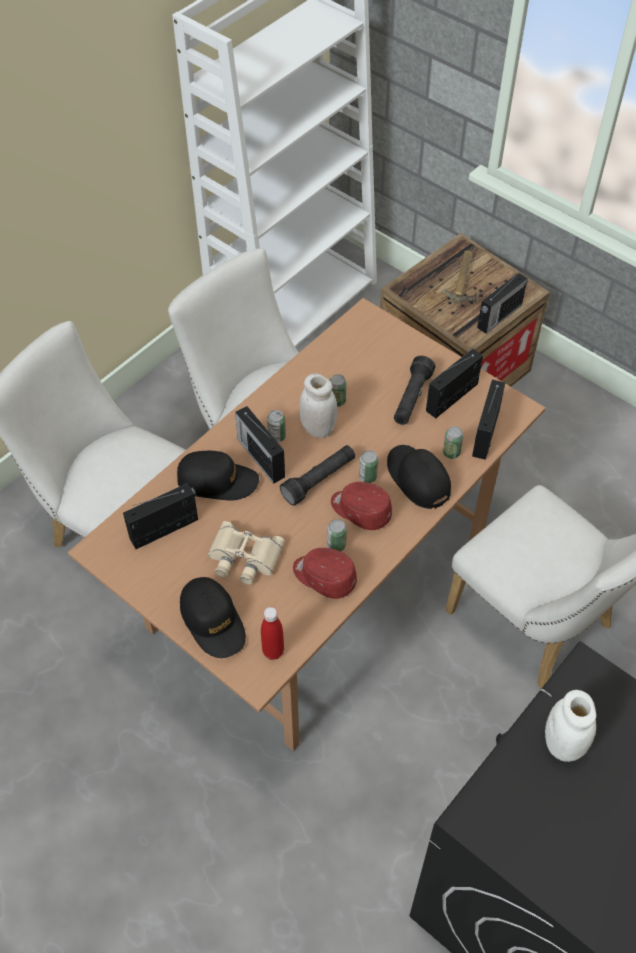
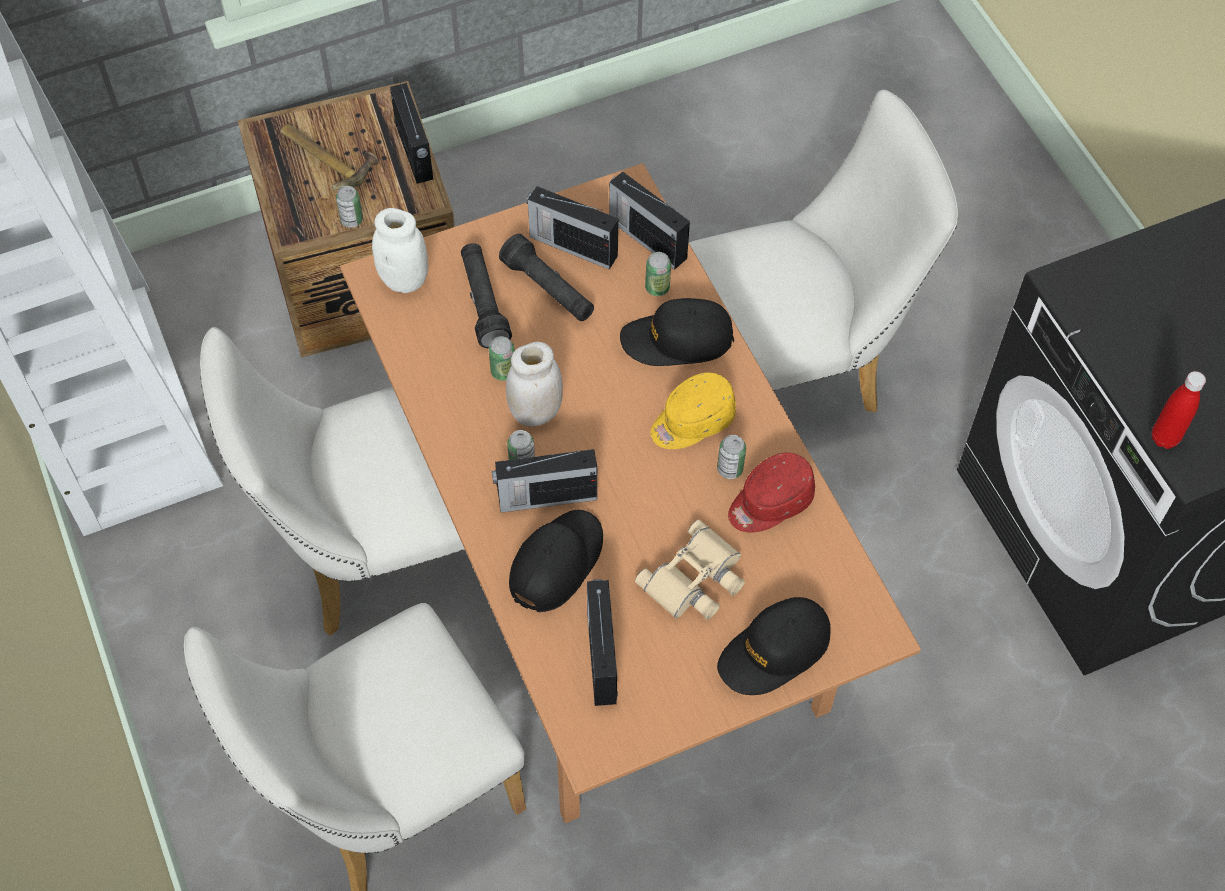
camera: 65 degrees left, 5 degrees up
(213, 621) = (774, 651): black cap -> black cap turned 150 degrees clockwise
(273, 651) = (849, 601): red bottle -> red bottle (1164, 438)
(319, 480) = (620, 446): black flashlight -> black flashlight (483, 303)
(360, 510) = (691, 421): red cap -> yellow cap
(367, 477) = (645, 391): can -> can (351, 220)
(453, 396) = (572, 245): radio -> radio turned 45 degrees counterclockwise
(563, 744) = (1141, 347): white jar -> white jar (404, 279)

